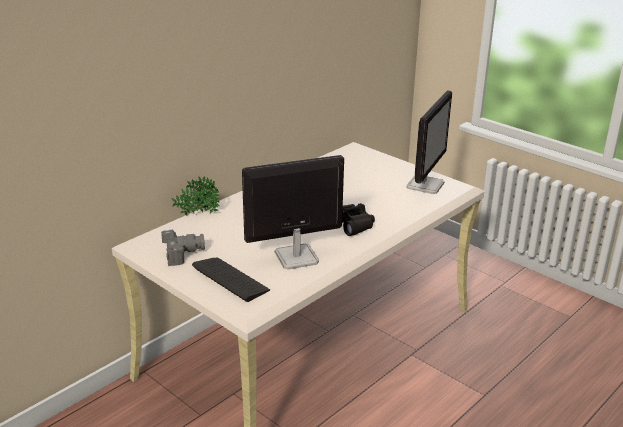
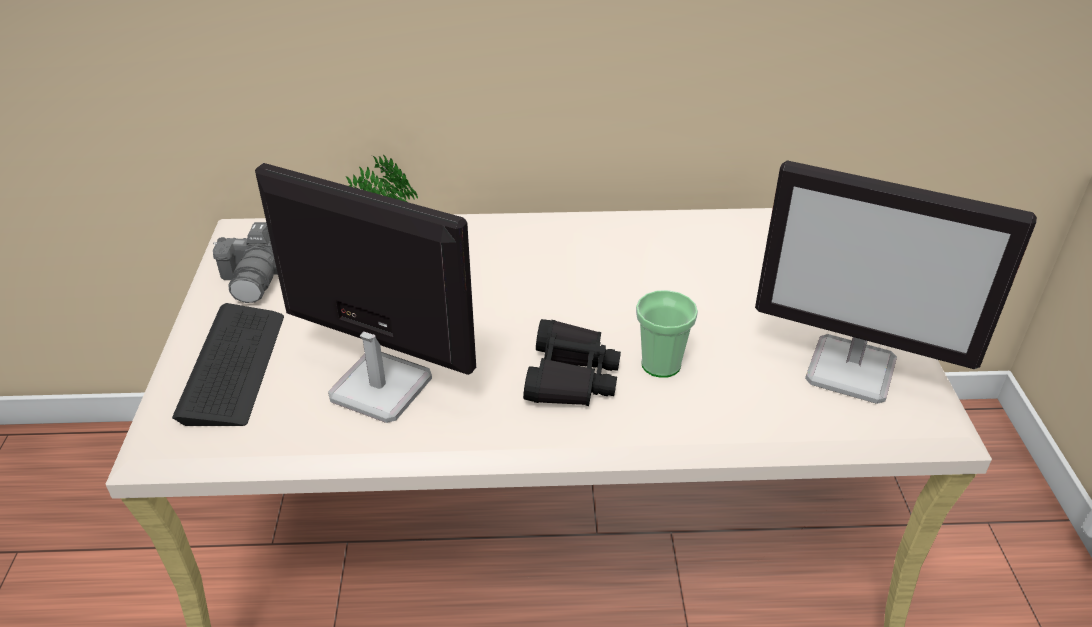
camera: 45 degrees right, 10 degrees up
(181, 254) = (255, 279): camera -> camera turned 60 degrees clockwise
(371, 209) = (661, 364): none -> cup
(425, 185) = (853, 370): monitor -> monitor turned 45 degrees clockwise

